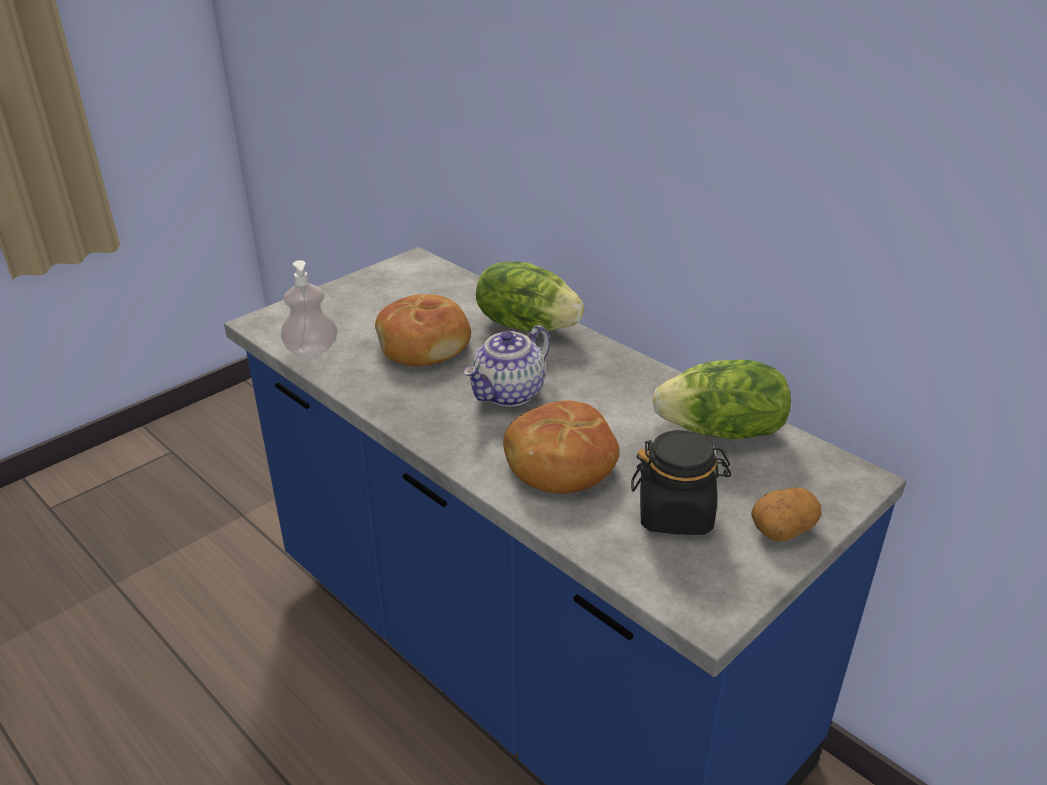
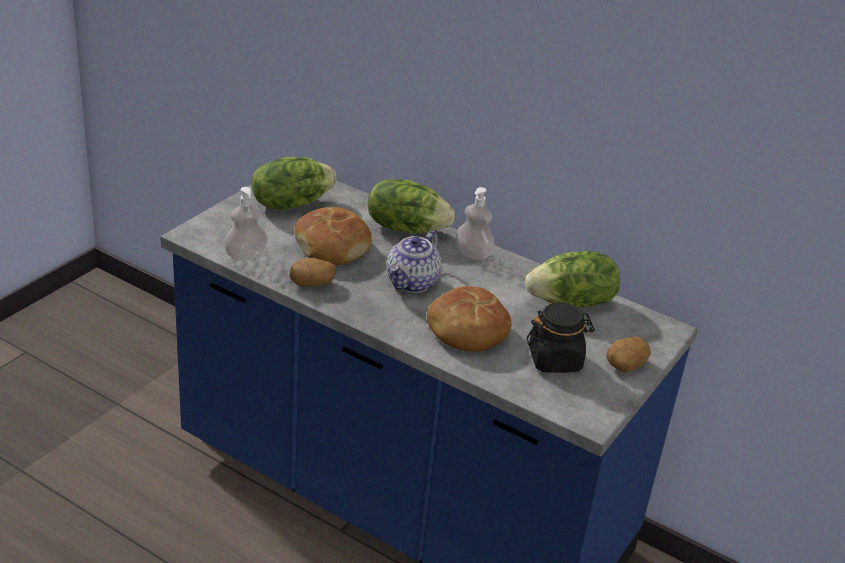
camera: 15 degrees left, 0 degrees up
(379, 387) = (312, 282): none -> potato
(396, 292) = (291, 203): none -> lettuce
(603, 360) = (473, 254): none -> soap dispenser

